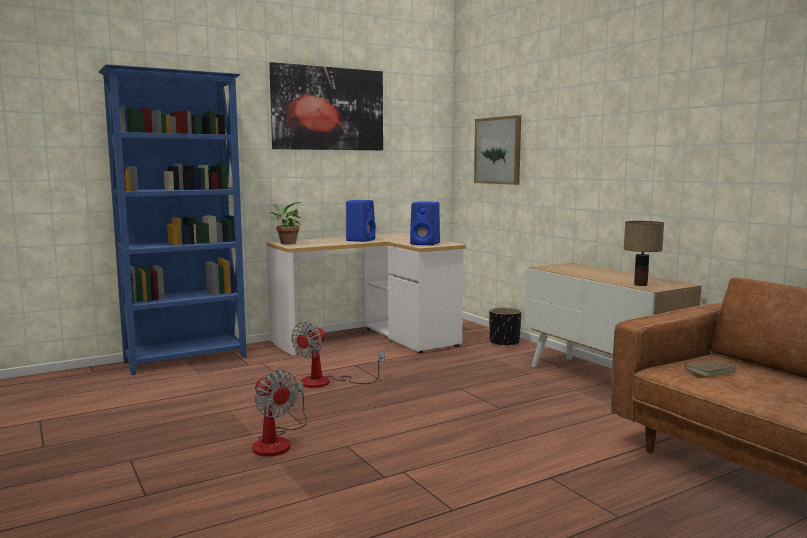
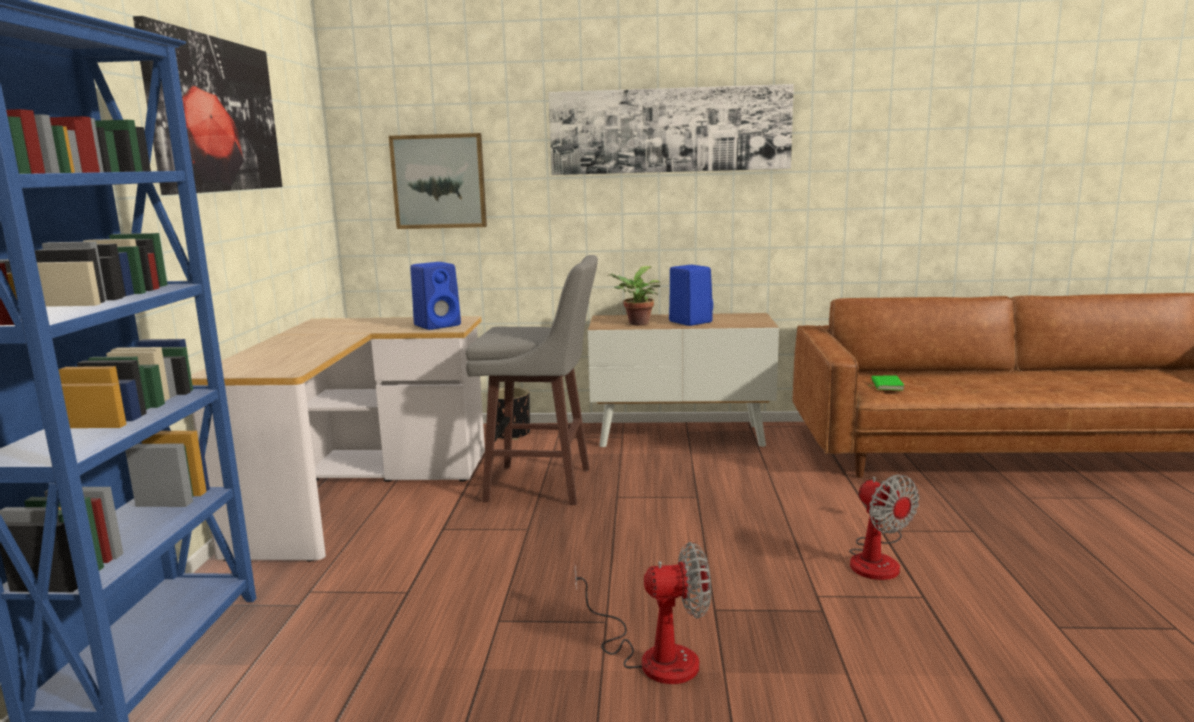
camera: 55 degrees left, 5 degrees up
(286, 243) = (243, 371): potted plant -> potted plant (636, 324)
(326, 382) = (479, 565): fan -> fan (877, 559)
(360, 240) = (325, 339): blue speaker -> blue speaker (689, 322)
(444, 368) = (542, 485): none -> grey stool
(635, 107) = (669, 130): none -> picture
(641, 285) = (742, 323): table lamp -> none
(708, 370) = (885, 385): brown book -> green book

